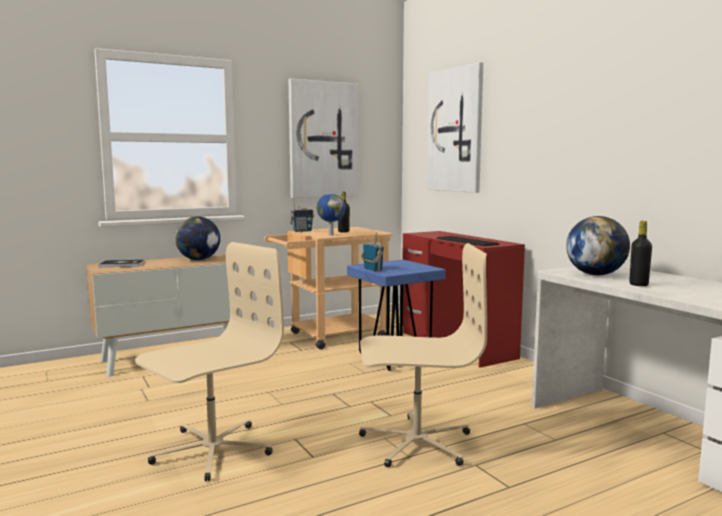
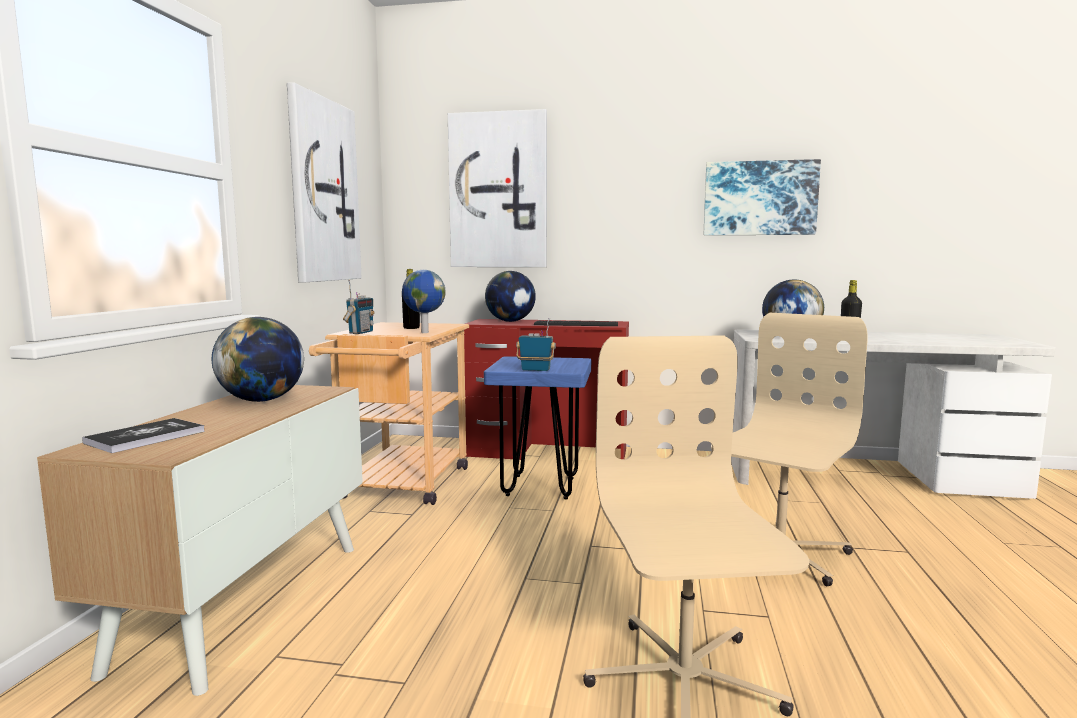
camera: 50 degrees left, 0 degrees up
(442, 234) = (510, 321): none -> globe
(633, 129) = (759, 198): none -> picture

